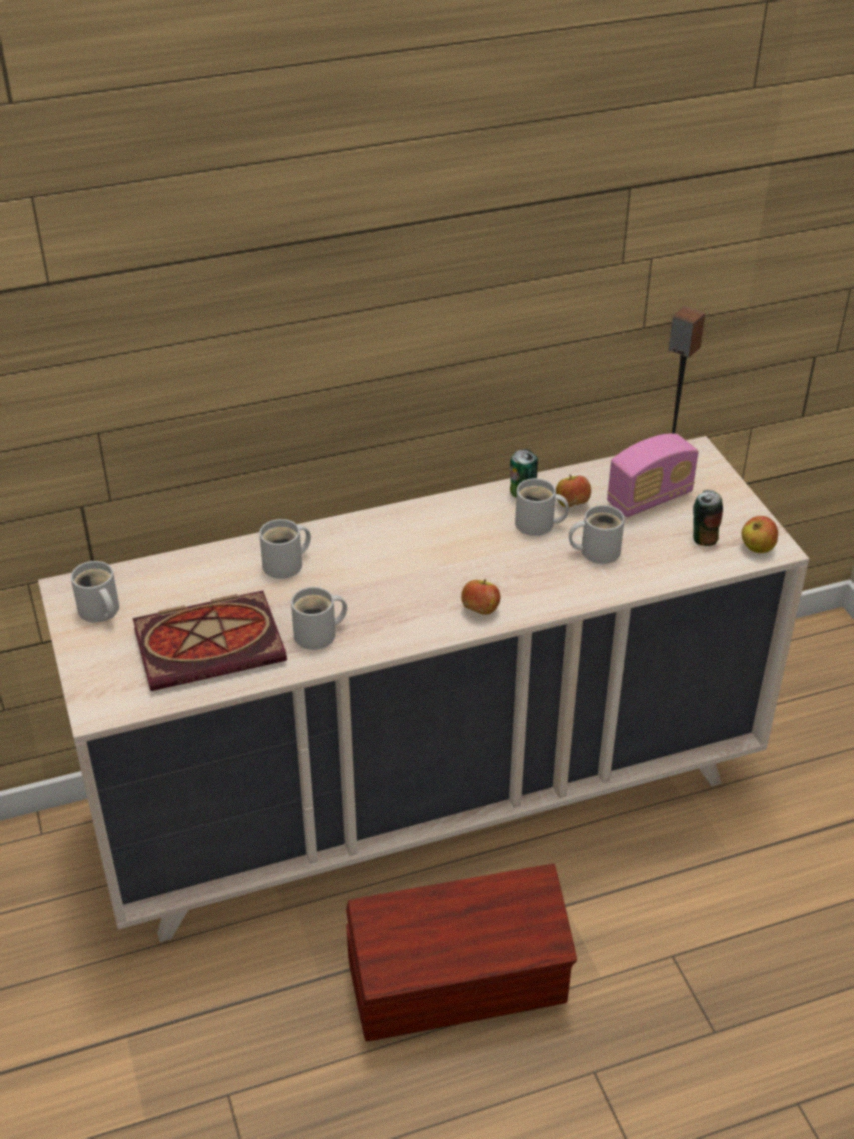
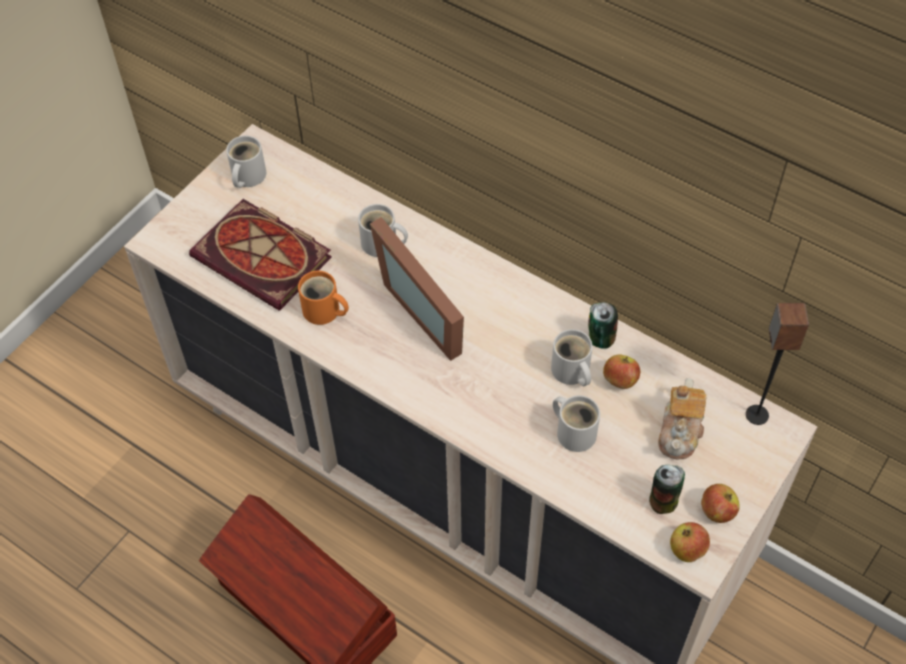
camera: 55 degrees right, 15 degrees up
(319, 634) = (323, 312): white mug -> orange mug
(387, 570) = (428, 308): none -> picture frame
(480, 610) = (433, 394): apple -> apple (717, 511)
(649, 499) = (680, 432): radio -> teapot

